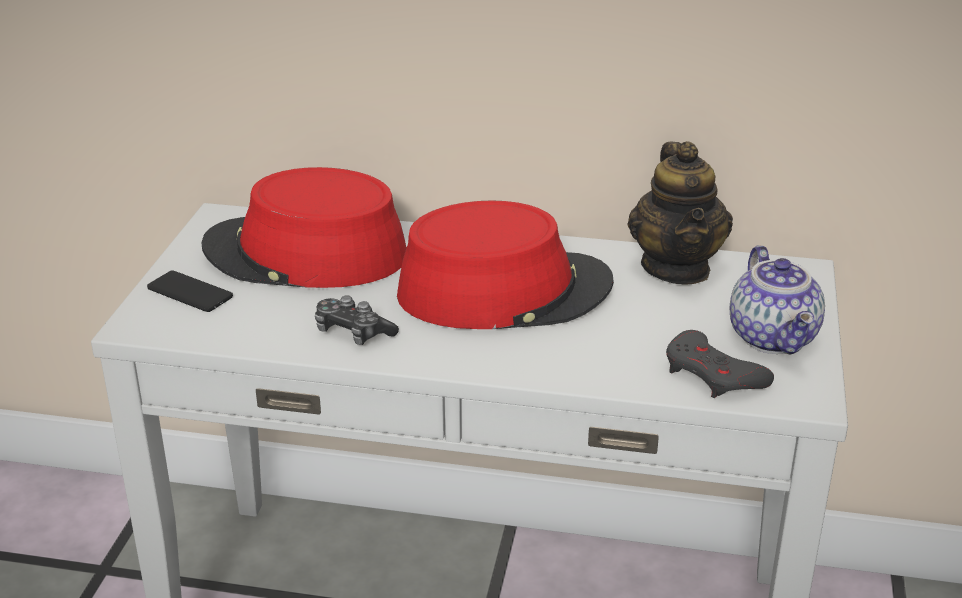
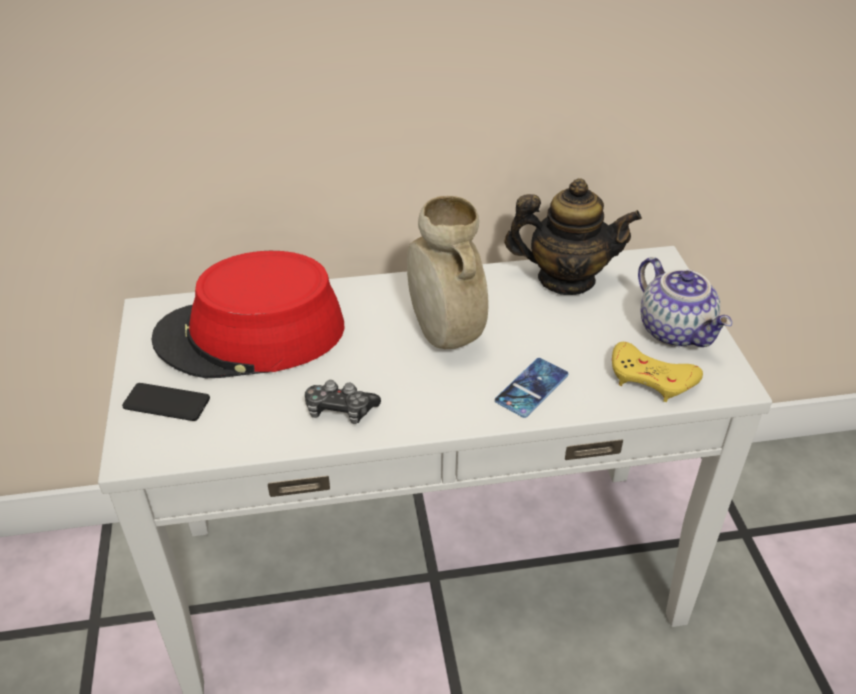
camera: 20 degrees left, 10 degrees up
(504, 290) = (443, 334): red hat -> beige vase
(568, 355) = (531, 388): none -> phone
(676, 268) = (565, 279): teapot -> teapot turned 60 degrees counterclockwise
(713, 374) = (651, 378): grey game controller -> yellow game controller

